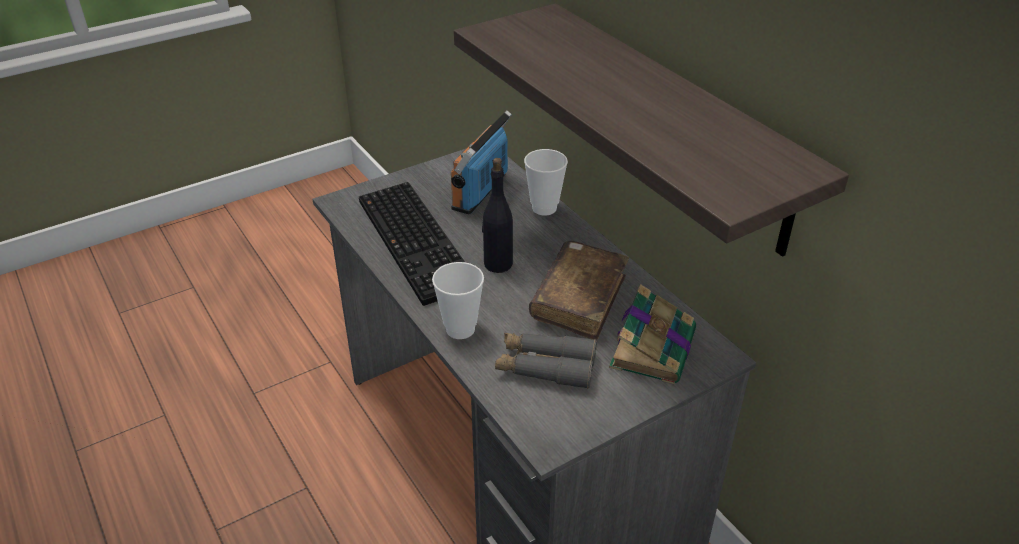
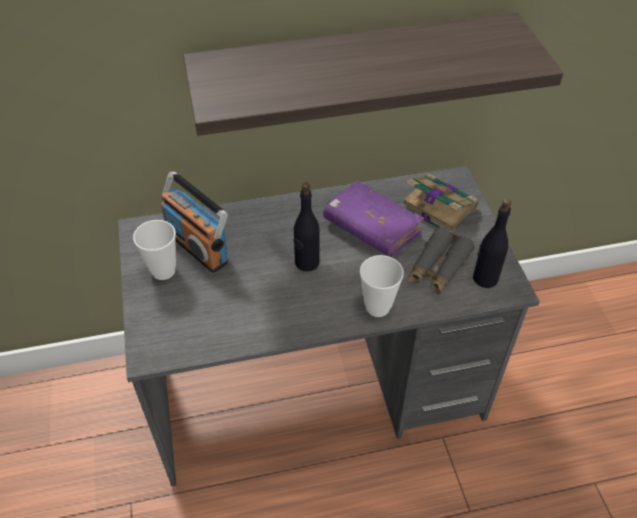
camera: 70 degrees left, 10 degrees up
(419, 242) = (250, 307): keyboard -> none
(544, 208) = (246, 213): cup -> cup (163, 271)
(552, 413) = (484, 278): none -> black bottle
(579, 299) = (371, 228): brown book -> purple book

